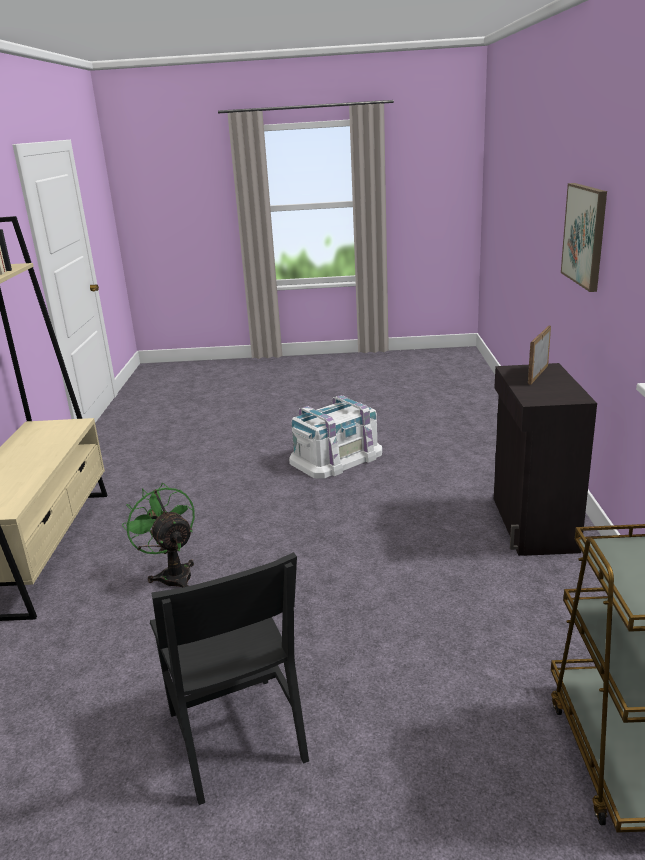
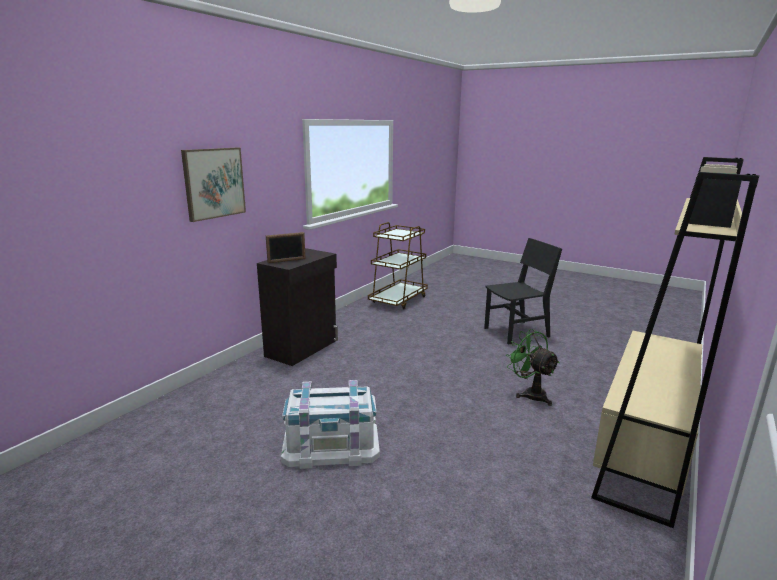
camera: 150 degrees left, 5 degrees down
(172, 574) = (530, 393): green fan -> green fan turned 150 degrees clockwise
(235, 735) = (516, 332): black chair -> black chair turned 60 degrees clockwise

